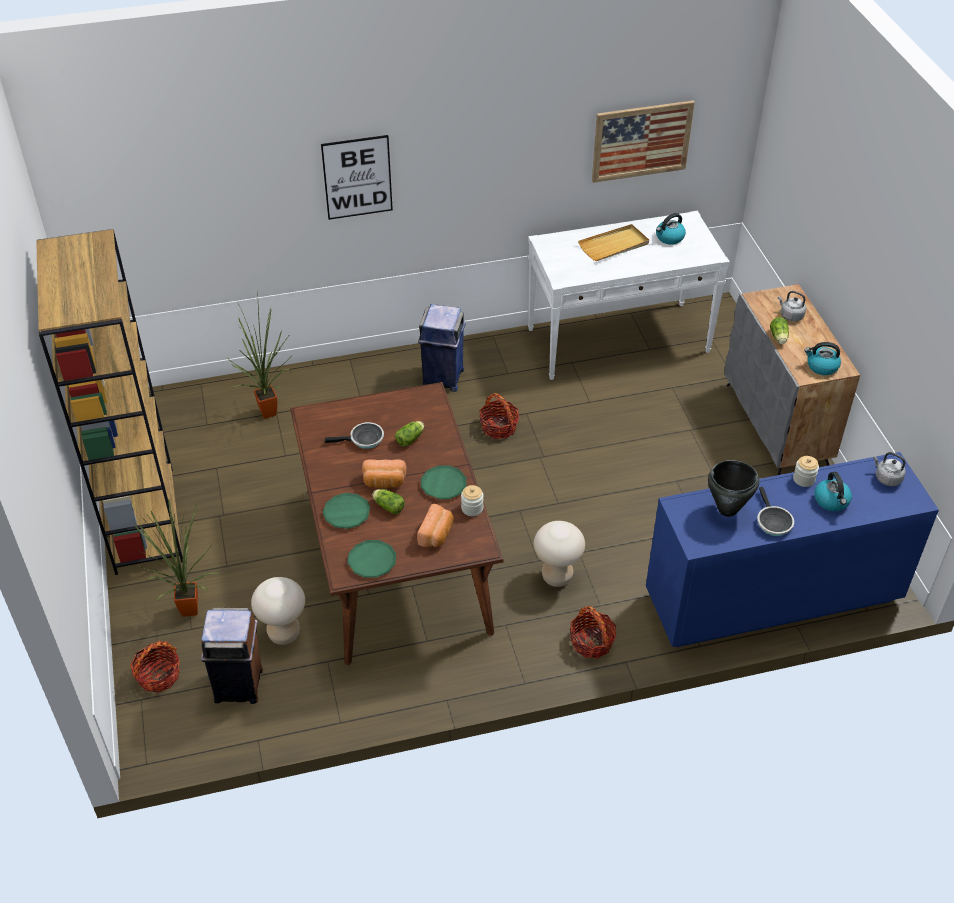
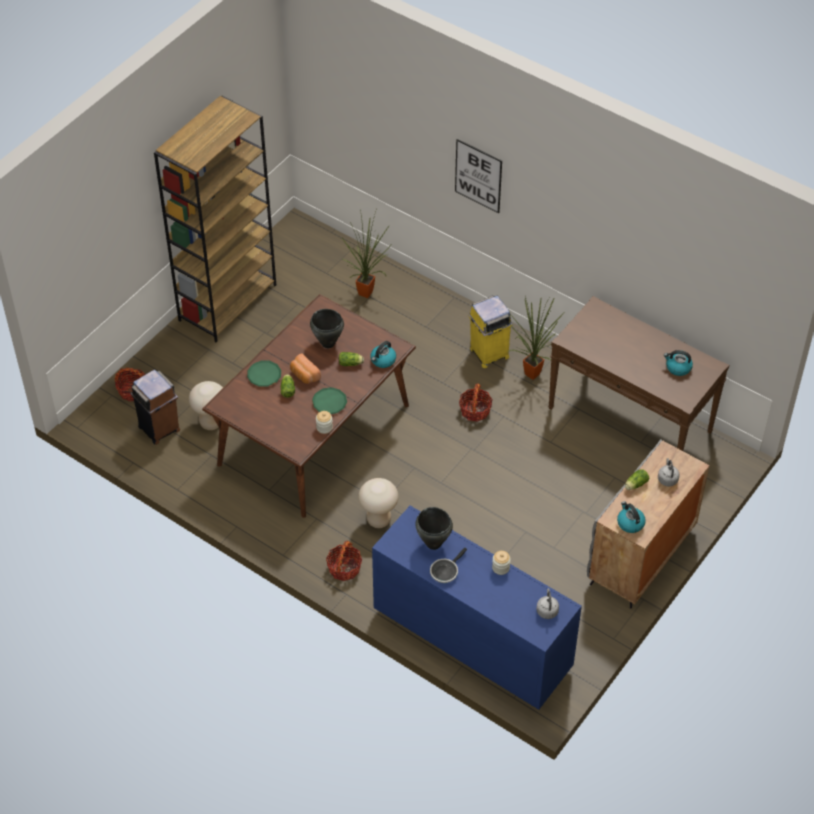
camera: 50 degrees right, 5 degrees up
(186, 610) = (185, 369): potted plant -> potted plant (530, 372)
(364, 440) = (328, 343): frying pan -> black cooking pot
(372, 561) = (240, 410): green plate -> none
(437, 534) = (288, 425): bread -> none
(443, 378) = (488, 353): blue trash can -> yellow trash can
(614, 245) = (634, 344): beige tray -> none
(618, 340) = (630, 420): white console table -> brown console table
(641, 141) = (688, 282): picture -> none
(831, 501) = (495, 592): kettle -> kettle (383, 360)

